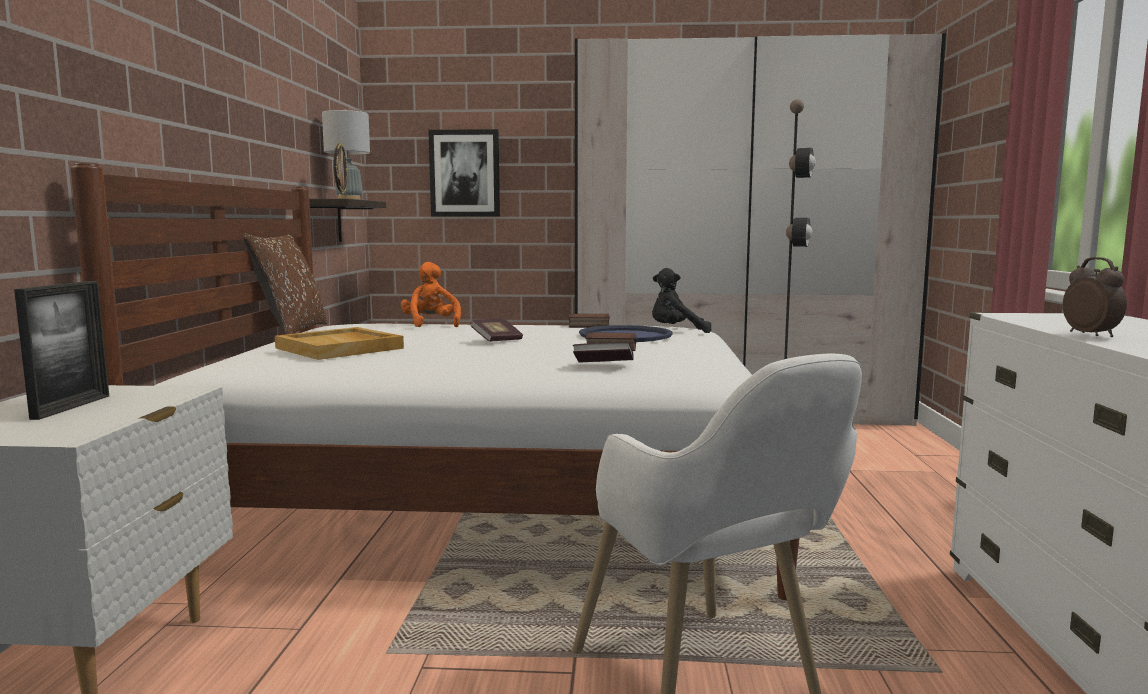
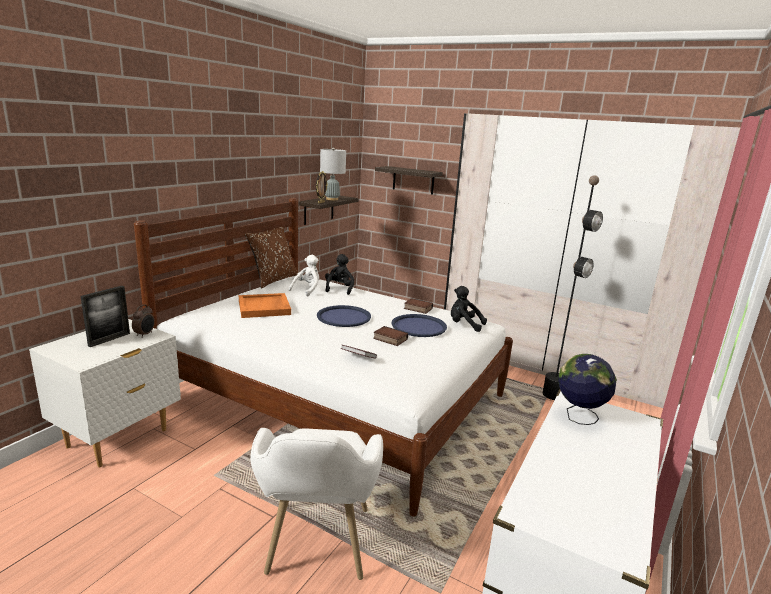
camera: 25 degrees right, 10 degrees up
(340, 348) = (264, 308): beige tray -> orange tray
(379, 329) = (307, 290): none -> white plush toy
(431, 324) = (339, 289): orange plush toy -> black plush toy
(464, 173) = (413, 180): picture -> shelf
(497, 341) = (344, 317): book -> blue tray
(1047, 320) = (578, 417): none -> globe
(1091, 335) = (553, 448): alarm clock -> alarm clock (145, 334)

